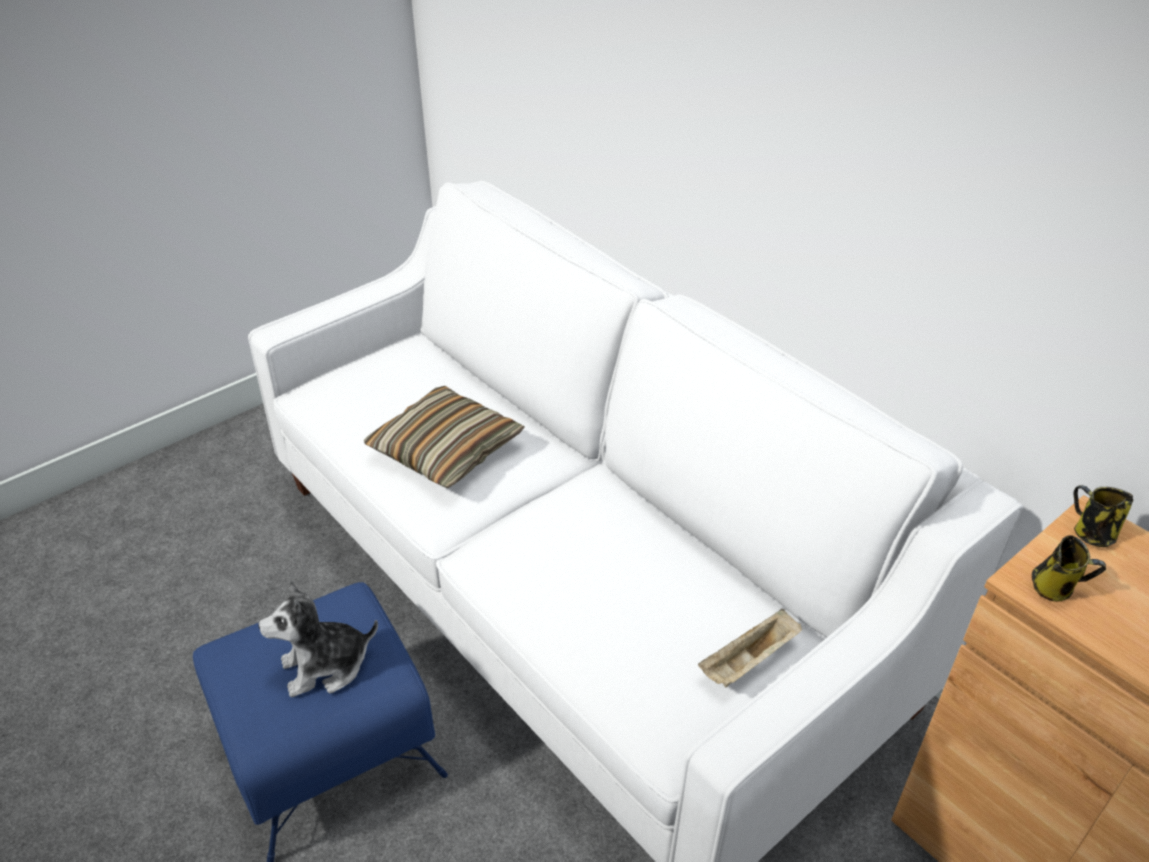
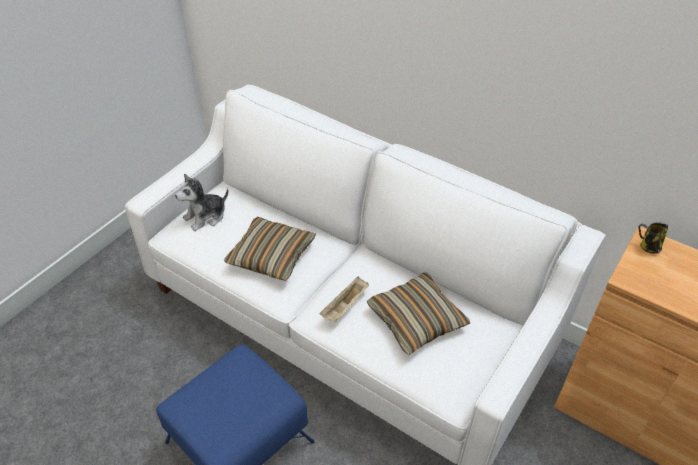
camera: 15 degrees left, 5 degrees up
(325, 666) = (243, 399): plush toy -> plush toy (206, 216)
(646, 595) = (416, 319): none -> pillow
(749, 661) = (482, 345): beige tray -> beige tray (345, 306)
(1055, 588) = (640, 280): mug -> none

